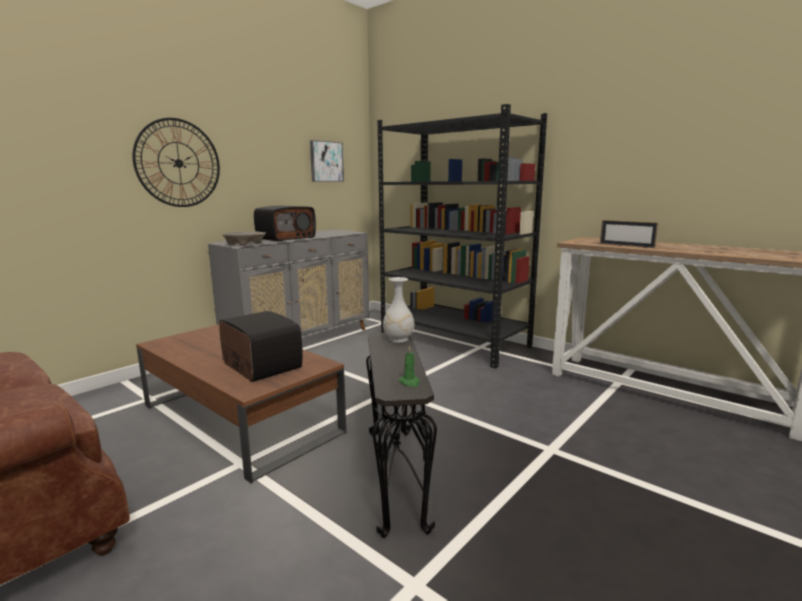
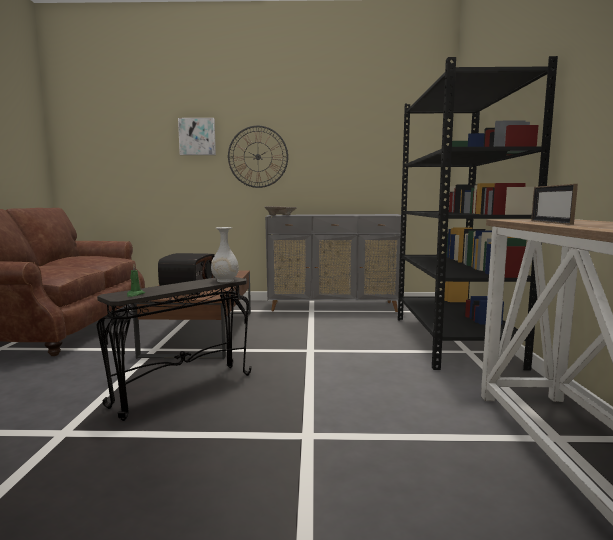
camera: 50 degrees right, 5 degrees down
(286, 238) = (322, 214): radio -> none
(326, 161) = (393, 151): picture -> picture (197, 137)

